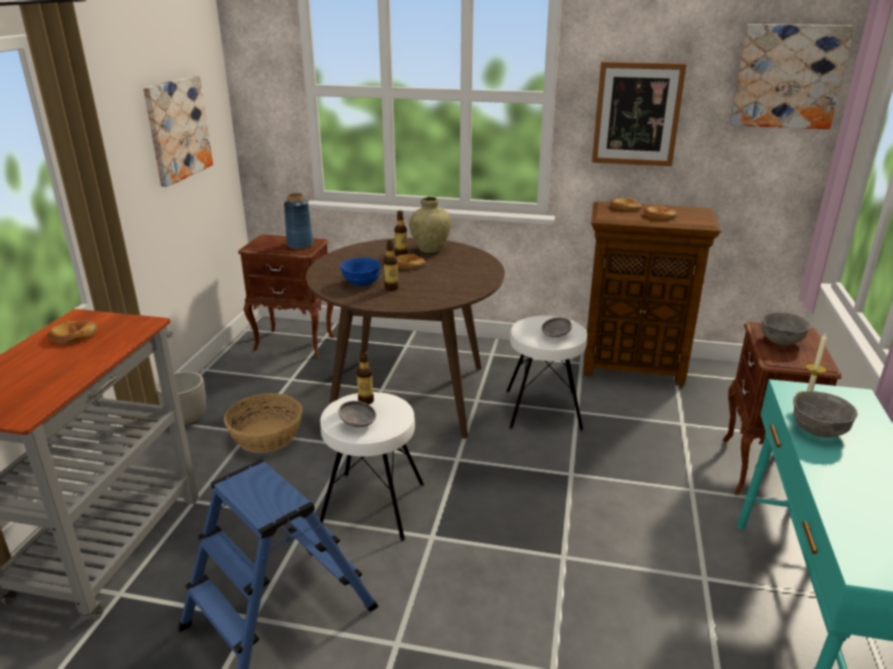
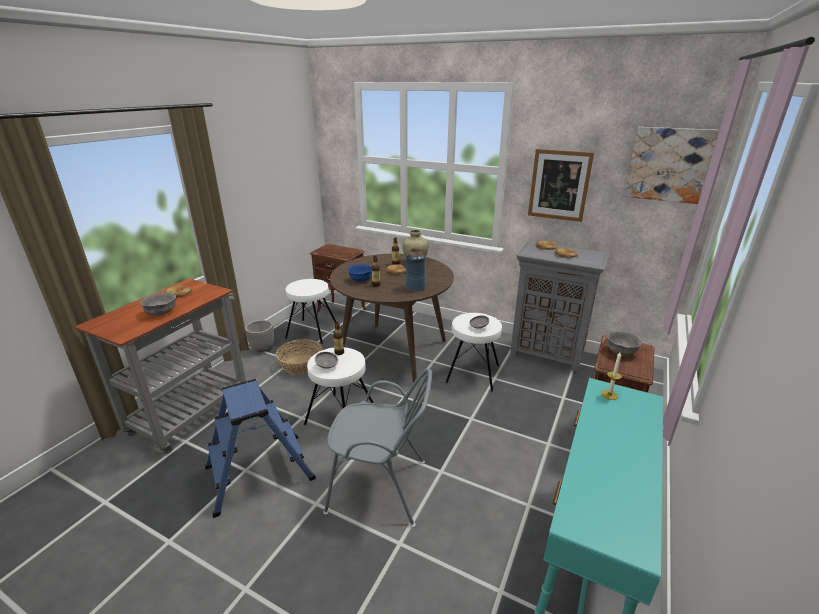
camera: 15 degrees right, 0 degrees up
(177, 129) = (277, 179): picture -> none
(259, 381) = (311, 331): none -> white stool
(300, 245) = (345, 252): blue vase -> blue vase (415, 288)
(487, 597) = (381, 486): none -> grey chair
(634, 367) = (547, 354): brown cabinet -> grey cabinet
(819, 429) = (602, 419): grey bowl -> grey bowl (162, 312)

